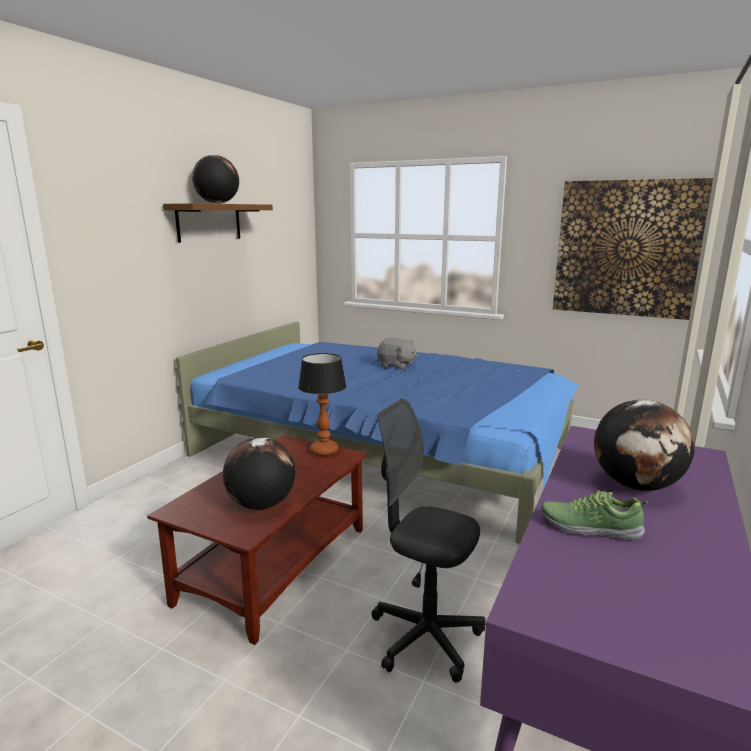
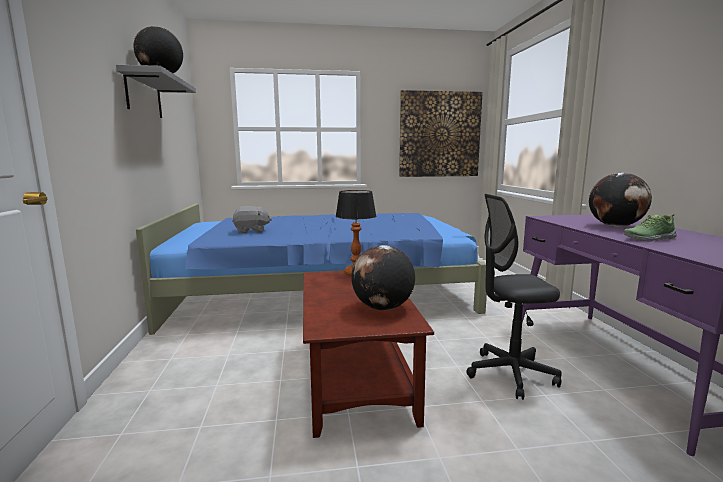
camera: 35 degrees left, 5 degrees down
(209, 222) = (144, 95): brown shelf -> grey shelf
(396, 365) = (323, 221): grey plush toy -> grey plush toy (251, 231)

